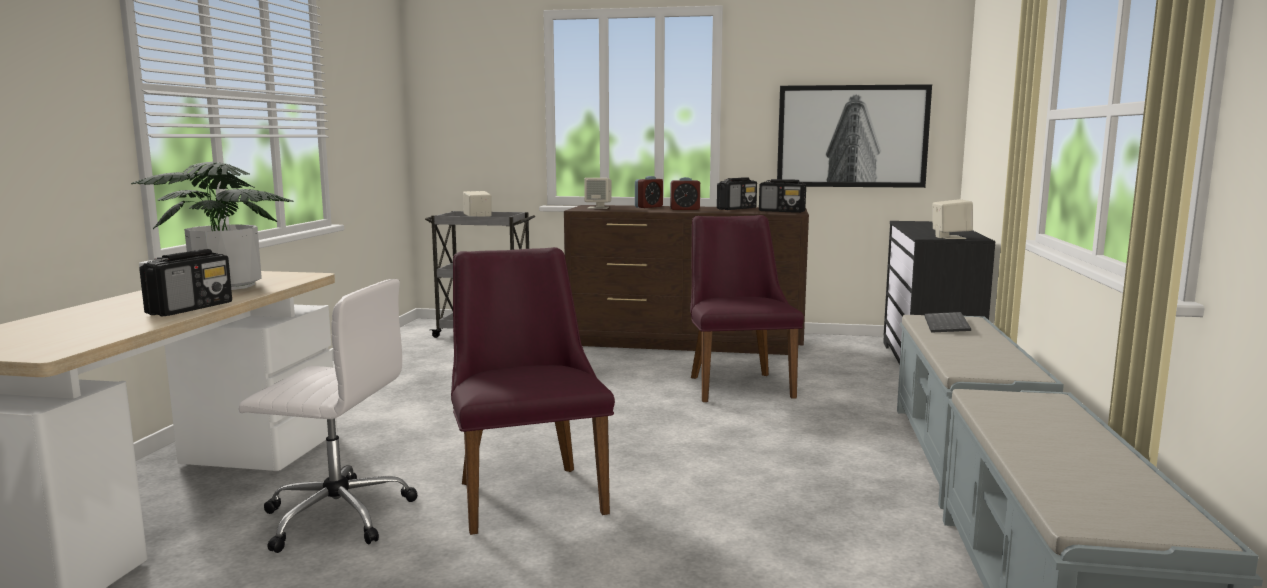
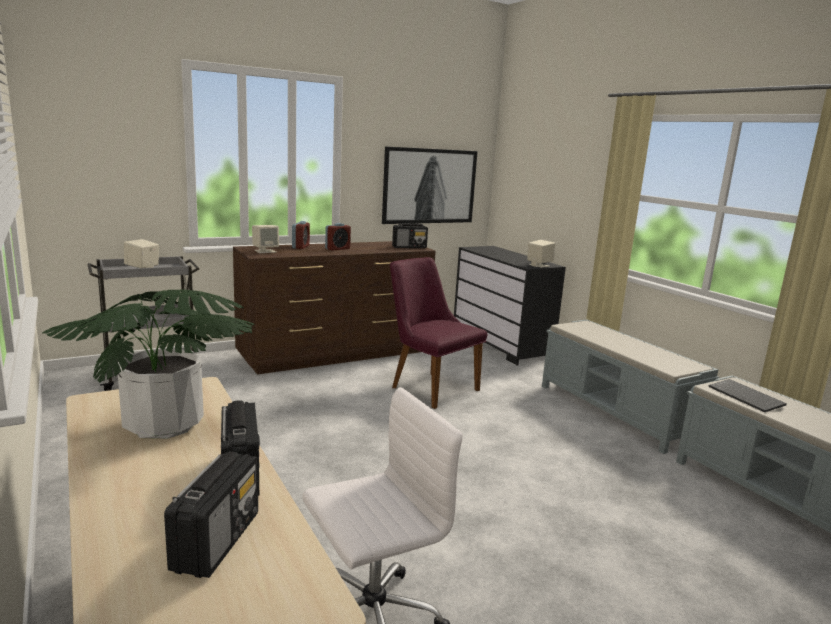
camera: 40 degrees left, 5 degrees up
(526, 491) = (461, 530): purple chair -> none
(737, 208) = (370, 245): radio -> radio (217, 540)
(948, 325) = (589, 331): keyboard -> keyboard (747, 397)

